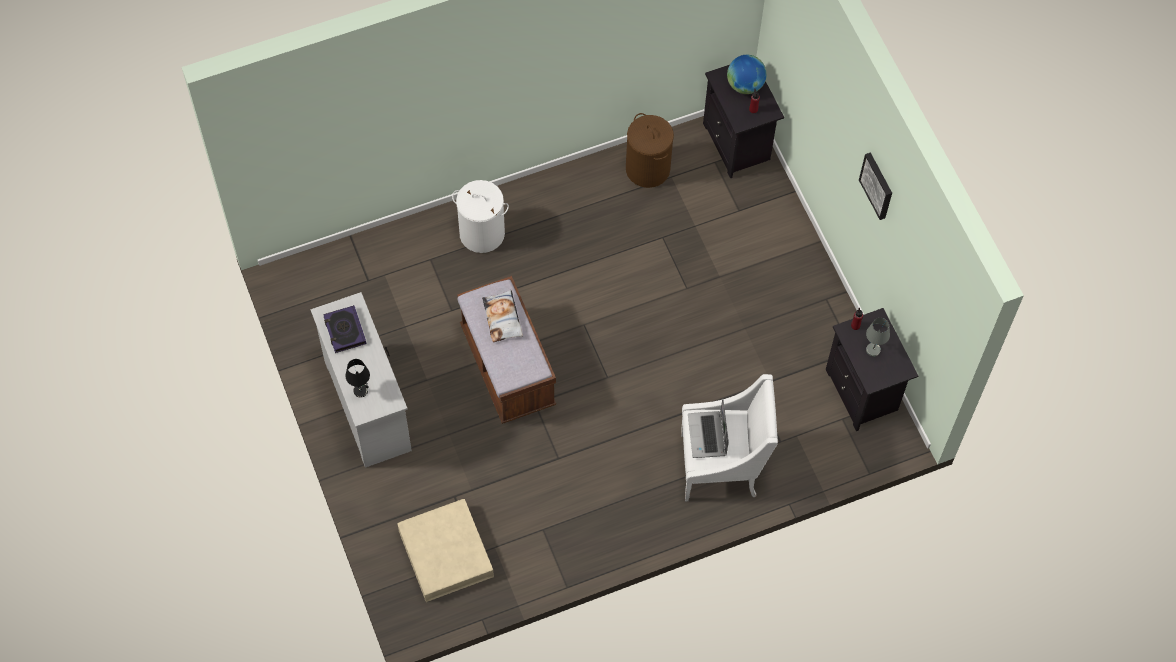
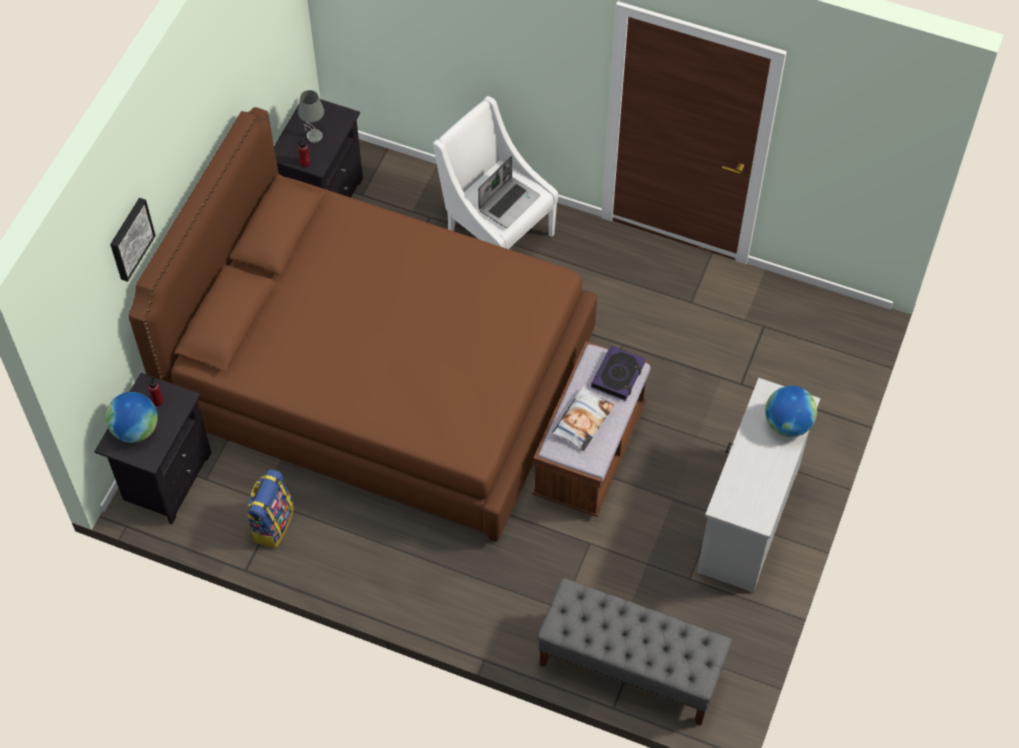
camera: 135 degrees left, 5 degrees down
(344, 331) = (754, 489): book -> book (618, 375)
(359, 258) = (629, 667): none -> grey bench
(361, 390) = (787, 424): black table lamp -> globe
(445, 554) = (791, 346): beige storage box -> none
(482, 233) = (488, 592): white laundry basket -> none
(648, 169) = (271, 524): brown laundry basket -> backpack
(684, 304) = (381, 379): none -> brown bed
(878, 185) = (206, 117): picture -> picture (130, 238)

